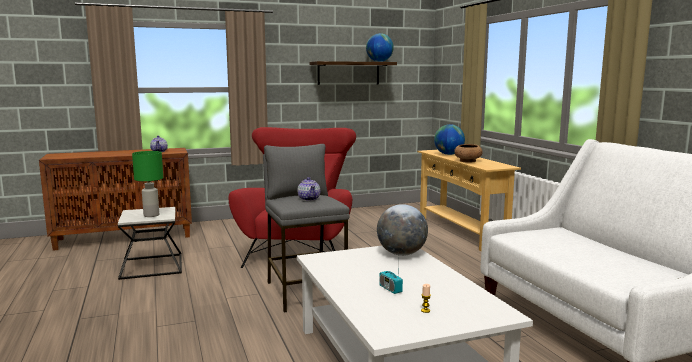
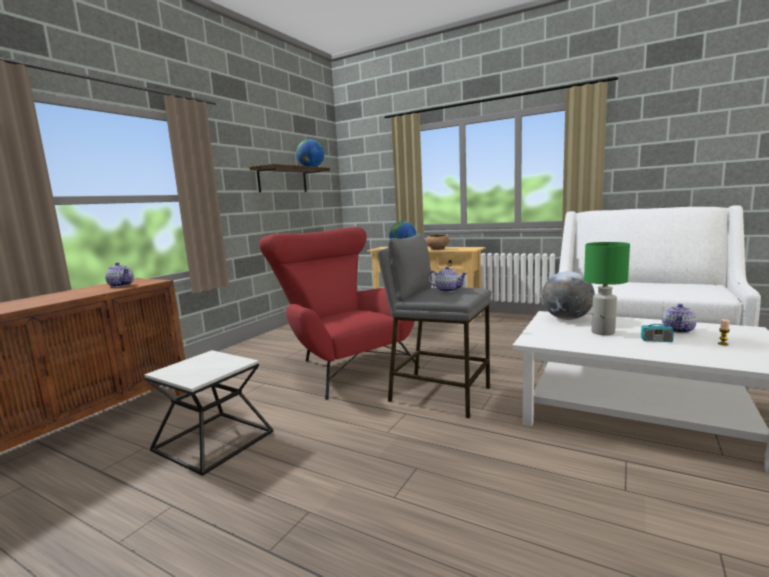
camera: 40 degrees left, 0 degrees up
(151, 215) = (213, 366): green table lamp -> green table lamp (603, 332)
(442, 291) = (678, 330): none -> teapot

